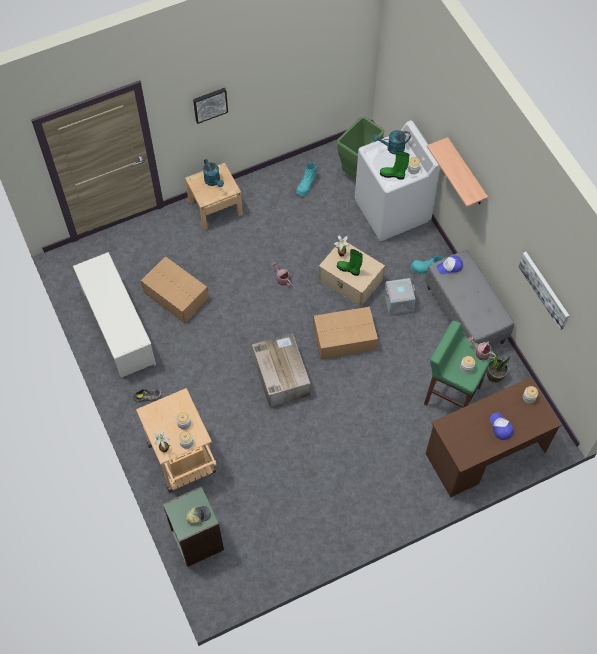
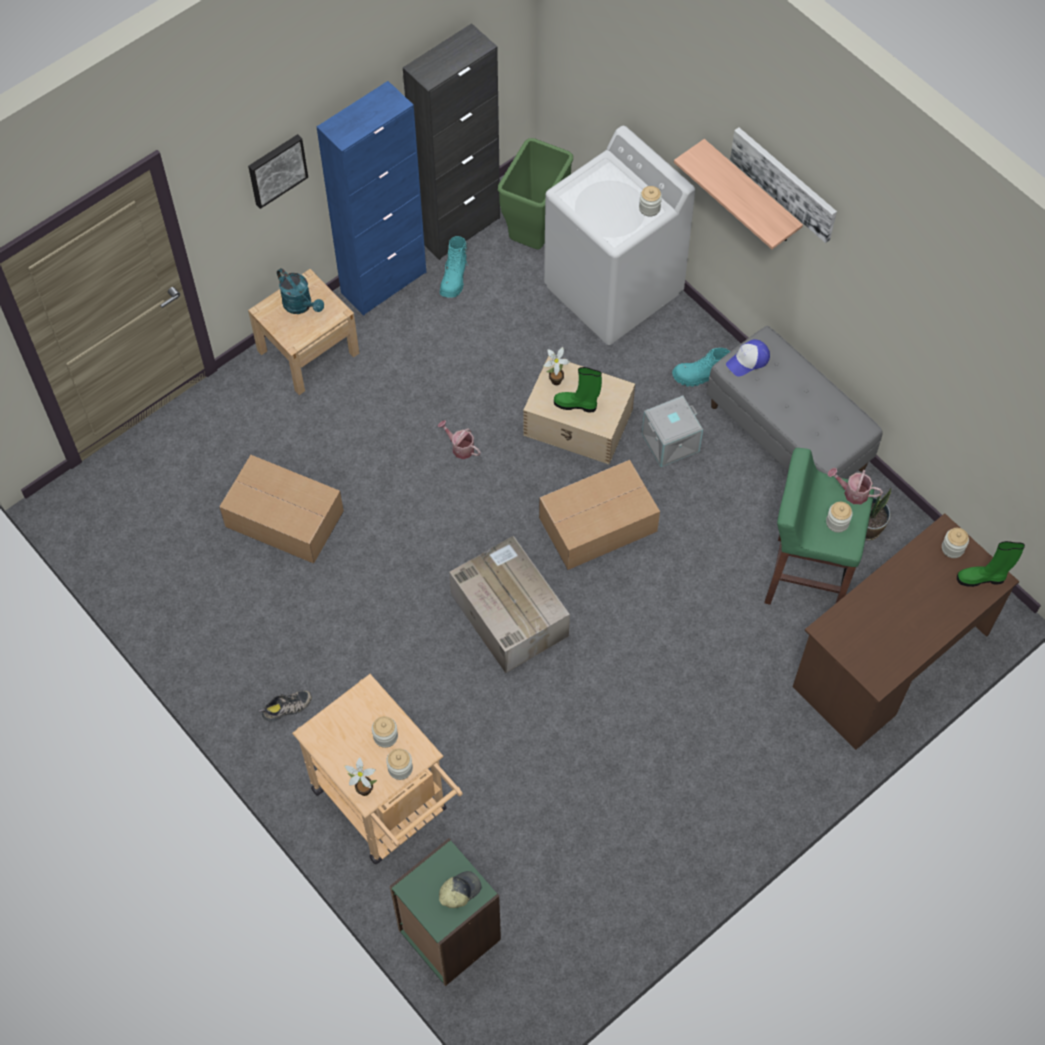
camera: 15 degrees left, 0 degrees up
(118, 328) = (199, 600): white shoe rack -> none
(267, 179) = (384, 282): none -> blue cabinet
(317, 158) = (458, 228): none -> black cabinet
(392, 148) = (603, 180): turquoise watering can -> none
(393, 175) = (618, 225): green boot -> green boot (982, 578)
(500, 427) = (921, 609): cap -> none
(544, 289) = (941, 359): picture -> picture (784, 183)

